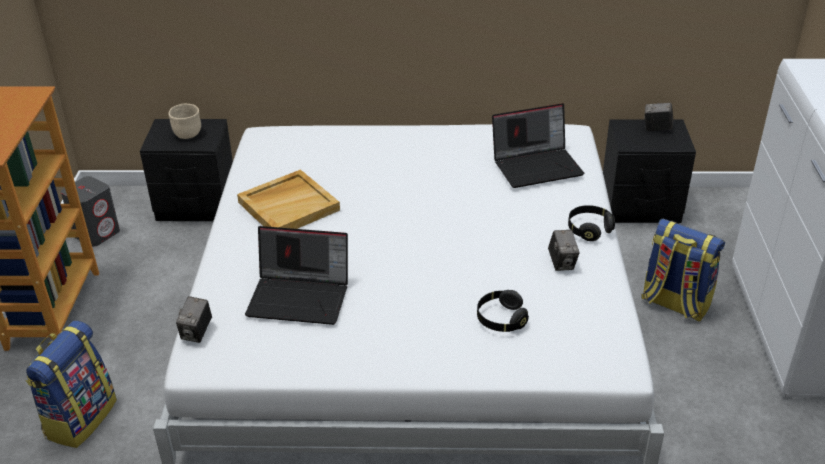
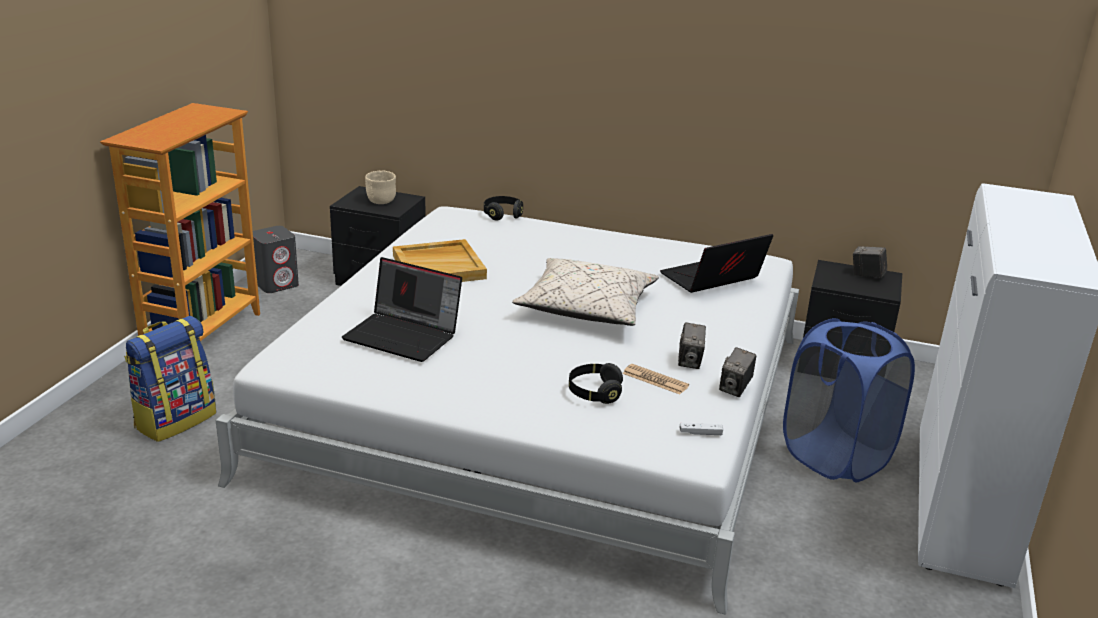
camera: 15 degrees right, 10 degrees down
(197, 333) = (289, 343): camera -> camera (735, 388)
(446, 223) = (586, 308): none -> beige pillow
(537, 165) = (711, 279): laptop -> laptop turned 150 degrees clockwise
(544, 291) = (655, 380): none -> newspaper
(589, 229) = (737, 341): black headphones -> black headphones (502, 215)
(609, 341) = (700, 433): none -> white game controller
(674, 303) = (835, 456): backpack -> blue laundry basket

